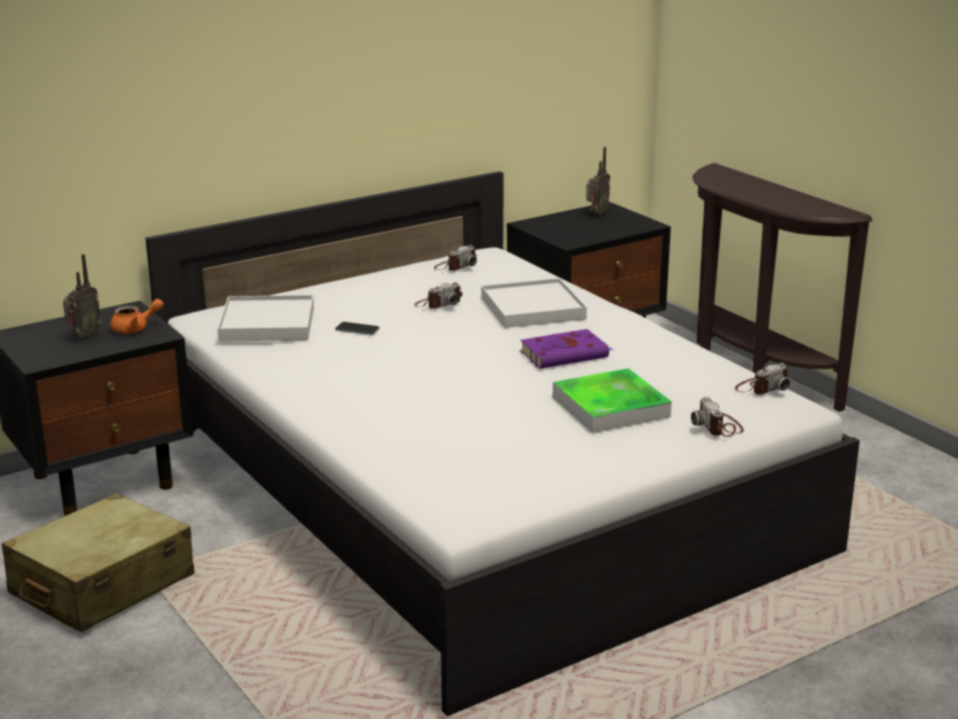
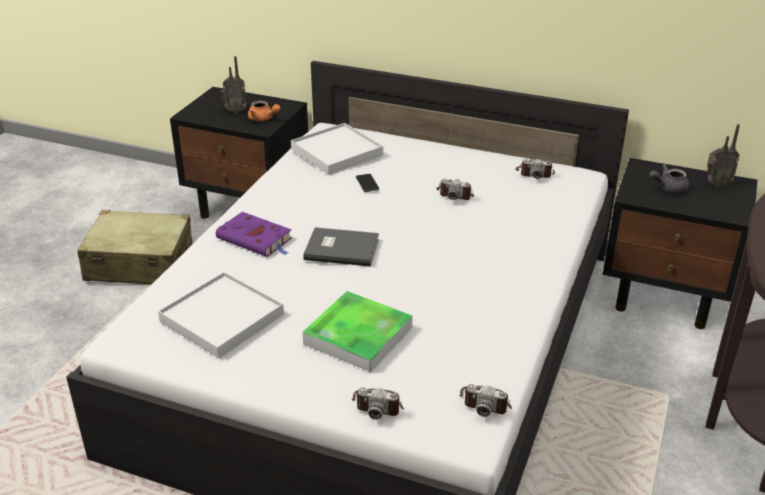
camera: 55 degrees right, 10 degrees up
(456, 374) = (341, 248): none -> grey book
(532, 308) = (501, 233): white tray -> white tray (221, 318)
(566, 354) = (434, 279): purple book -> purple book (256, 239)
(576, 228) = (668, 188): none -> grey teapot
(718, 426) = (378, 404): camera -> camera turned 120 degrees counterclockwise

